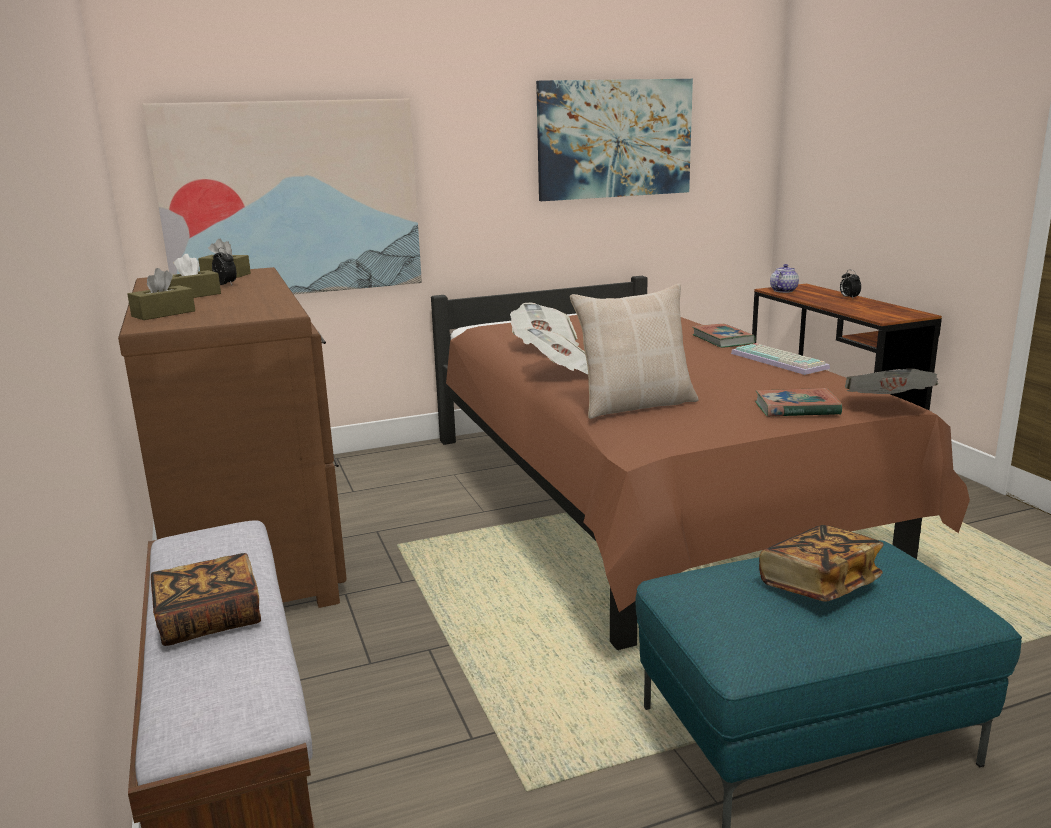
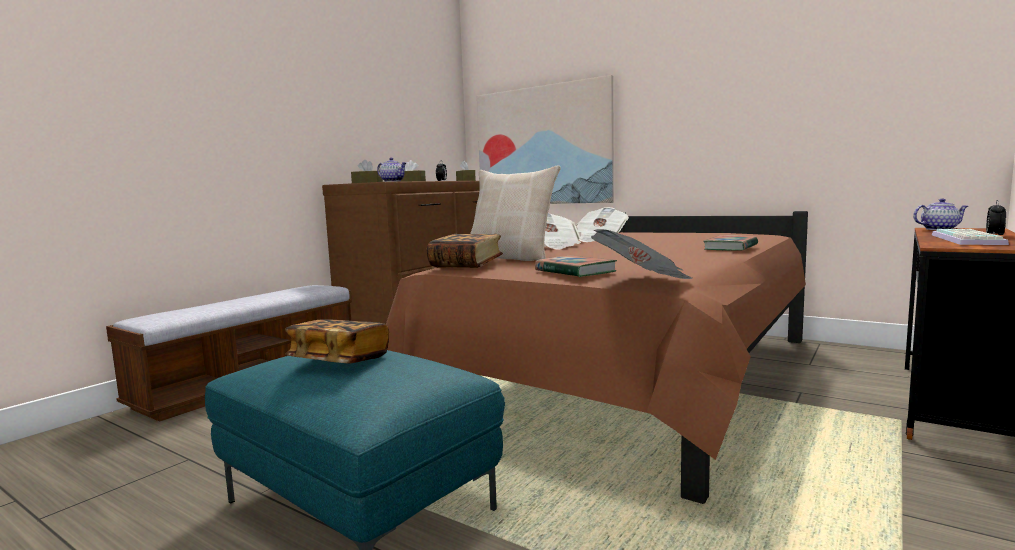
camera: 55 degrees right, 10 degrees down
(210, 620) = (234, 301): book -> book (466, 265)
(264, 308) = (393, 181): none -> teapot
(614, 139) = (786, 87): picture -> none
(781, 361) = (708, 258): keyboard -> keyboard (969, 239)

